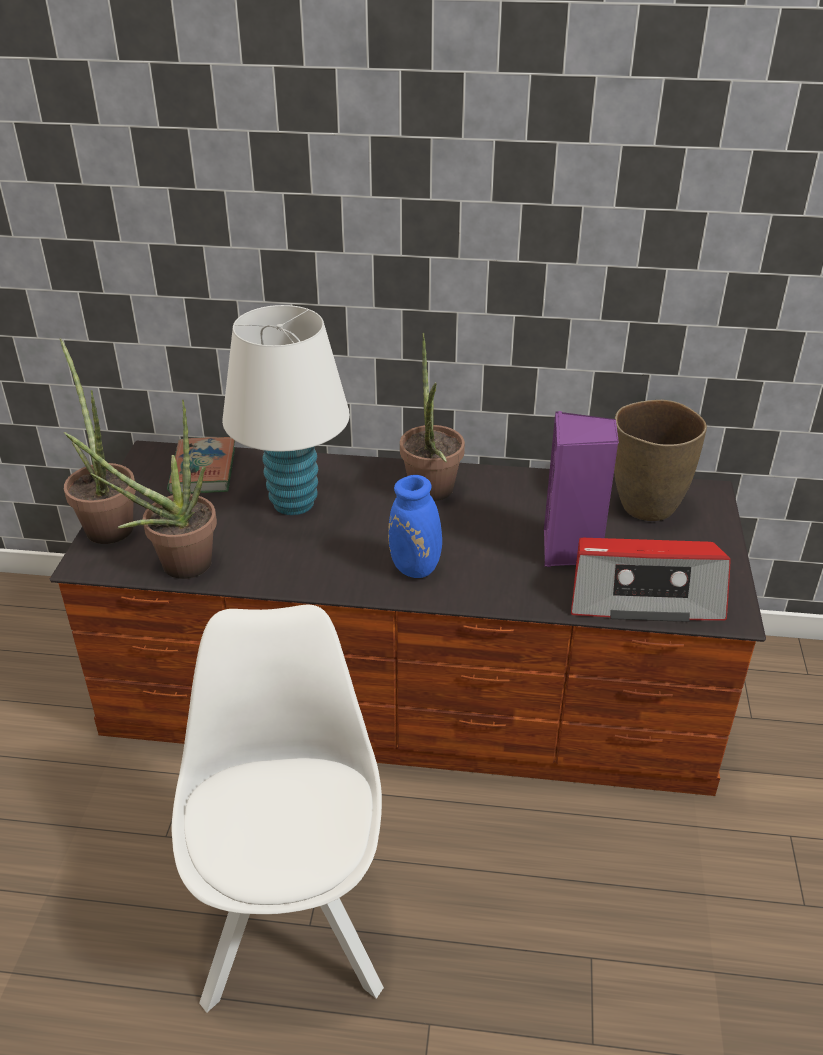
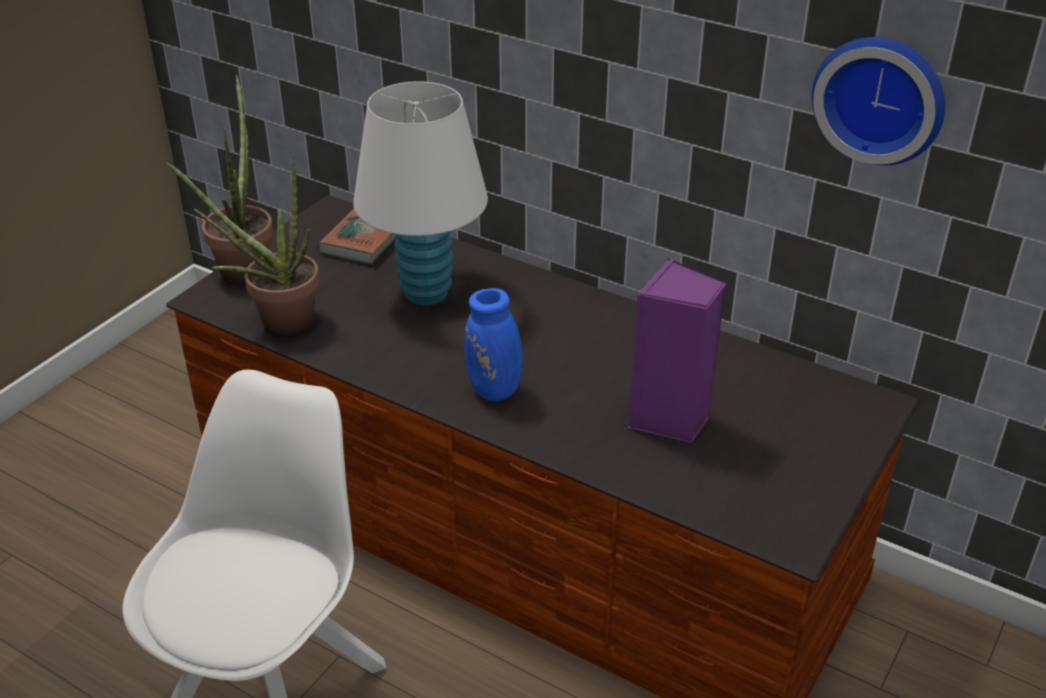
camera: 25 degrees right, 0 degrees up
(431, 495) = (567, 321): potted plant -> none
(644, 595) = (712, 490): radio -> none
(645, 506) = (792, 398): brown vase -> none
(687, 241) = (881, 97): none -> wall clock

